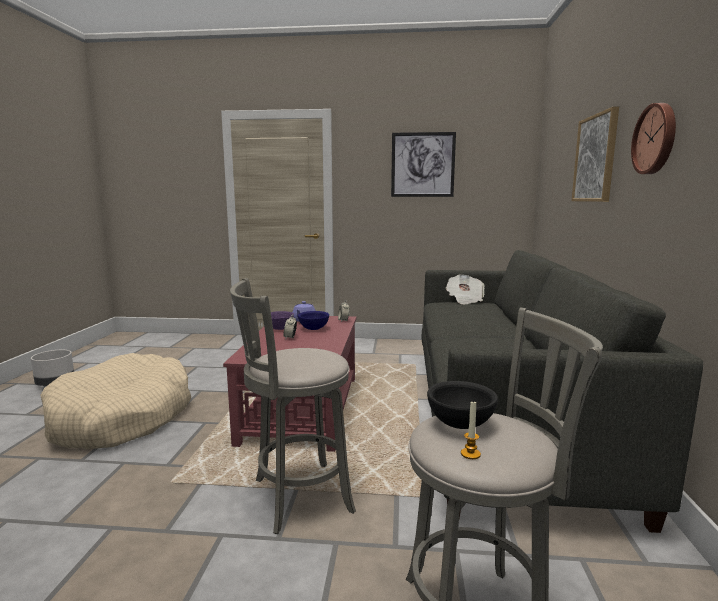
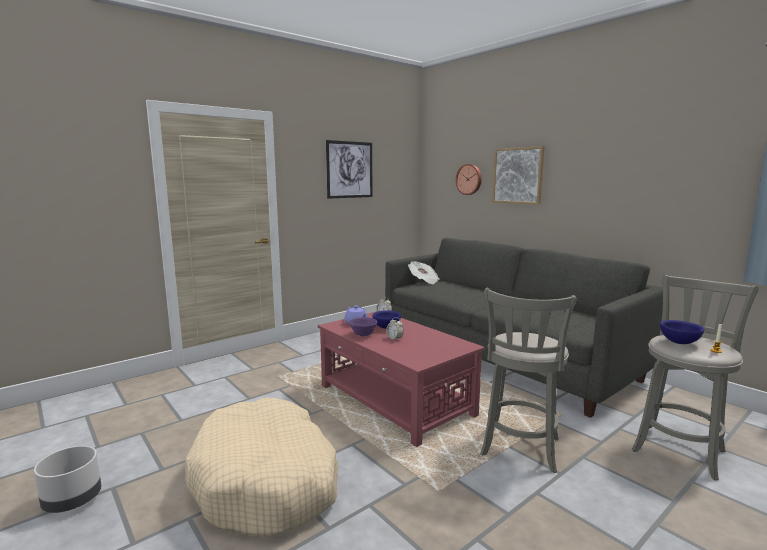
camera: 45 degrees left, 0 degrees up
(461, 424) = (679, 342): black bowl -> blue bowl
(656, 139) = (591, 171): wall clock -> wall clock (469, 179)

